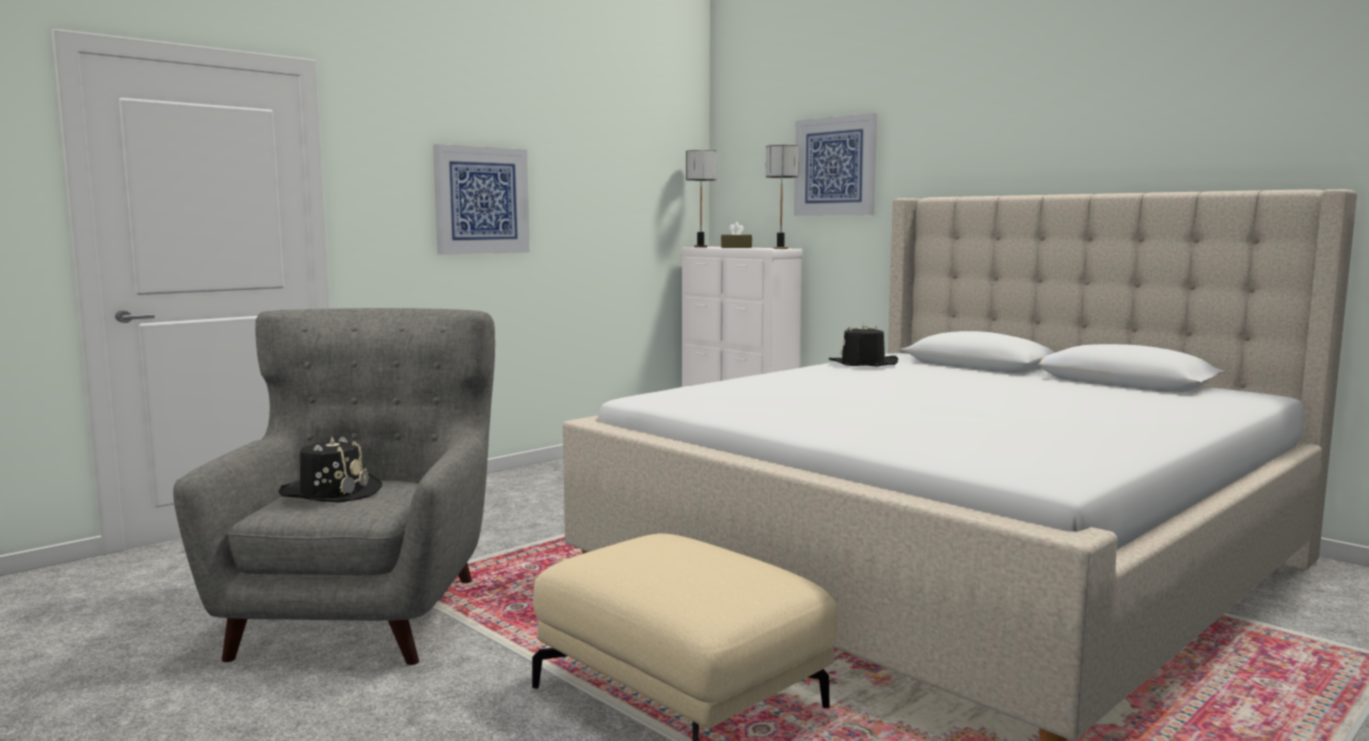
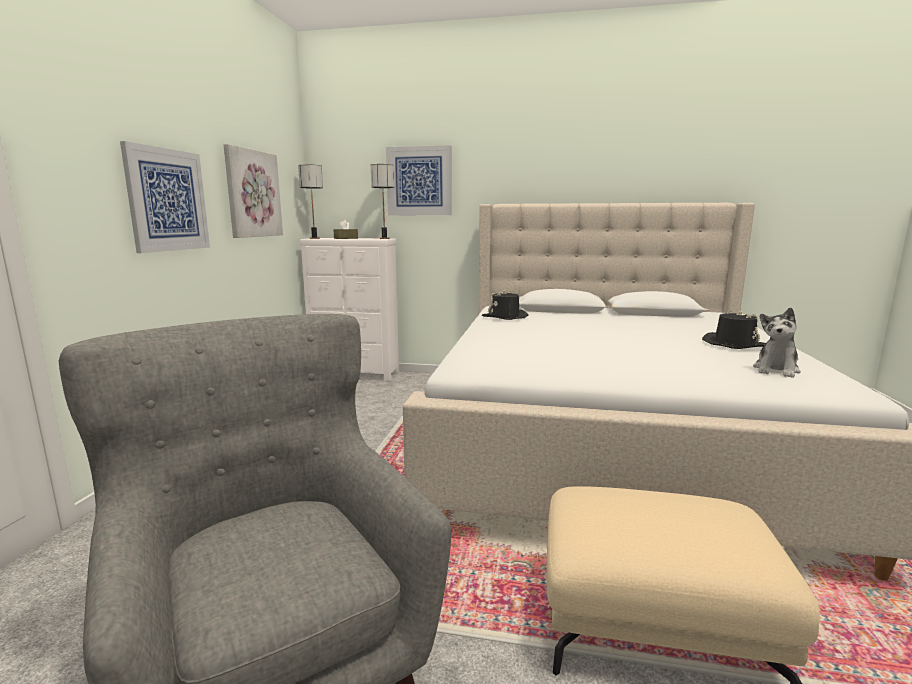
camera: 35 degrees left, 5 degrees up
(331, 492) = (254, 554): black hat -> black hat (733, 344)
(606, 190) = (252, 194): none -> picture
(1032, 447) = (776, 370): none -> plush toy

